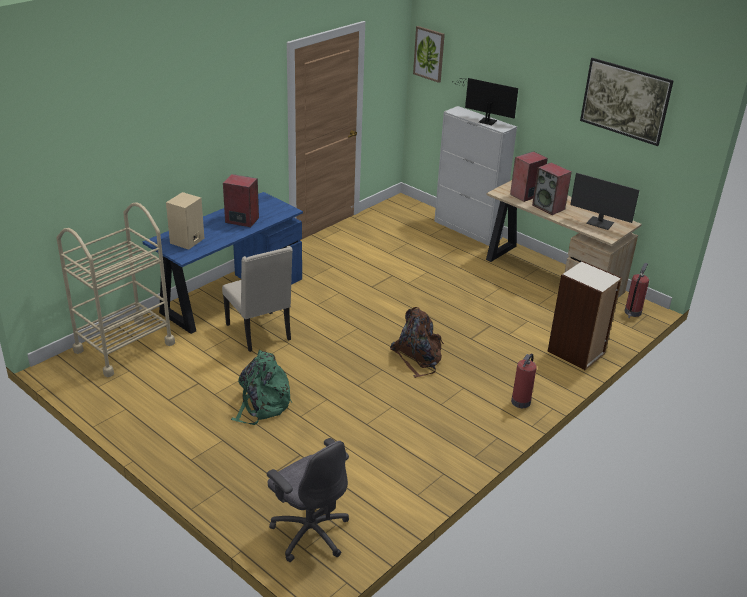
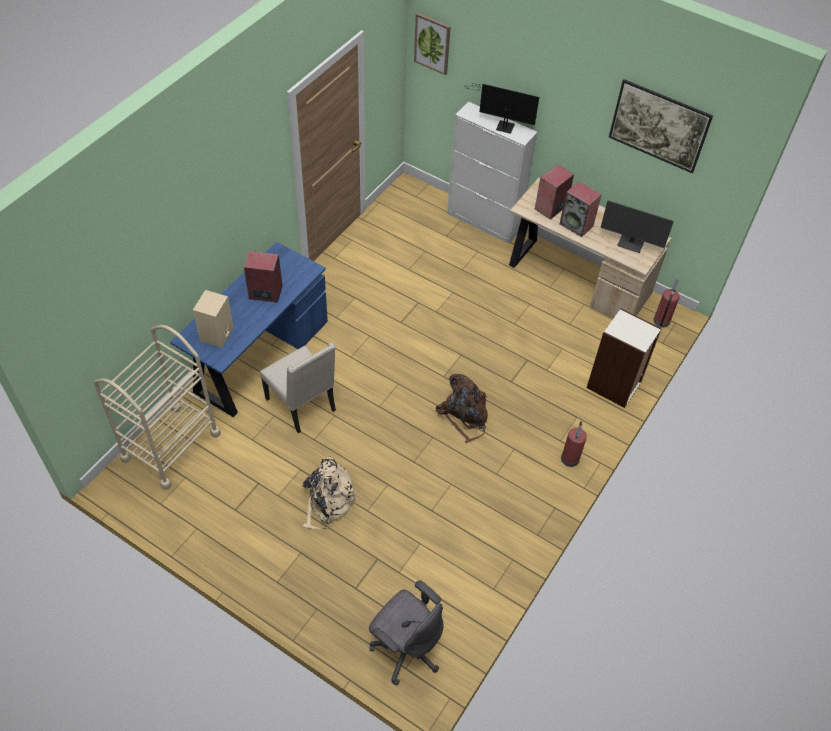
camera: 10 degrees left, 20 degrees up
(262, 405) = (327, 502): green backpack -> beige backpack

